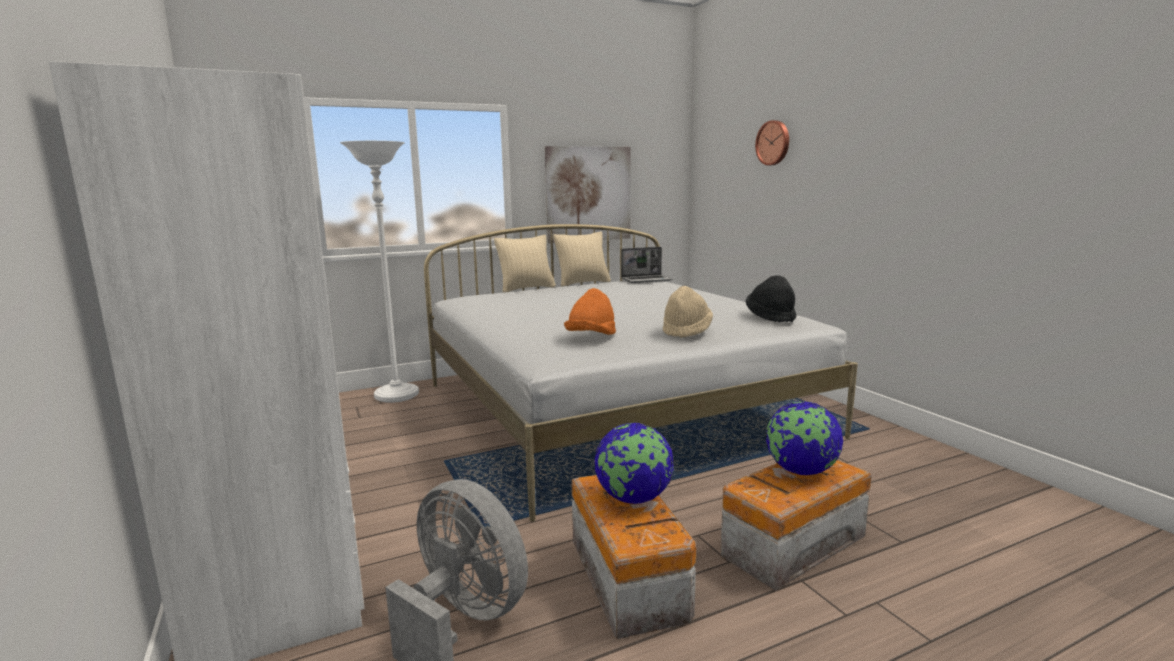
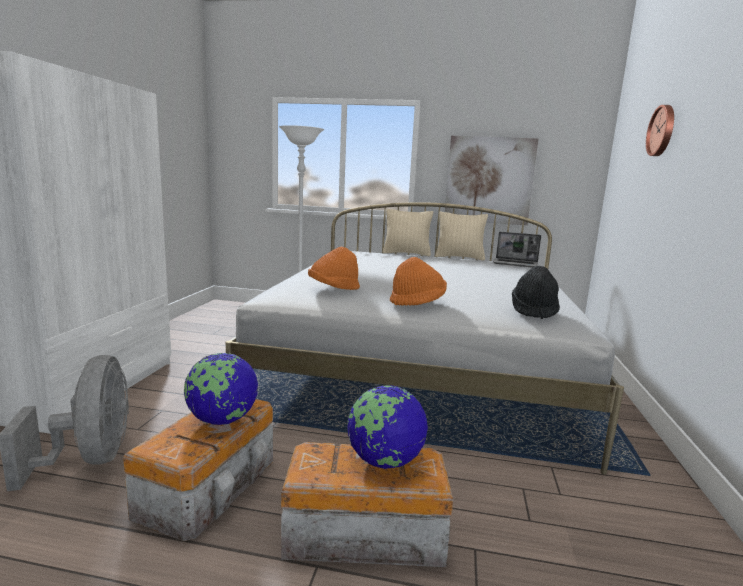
camera: 35 degrees right, 0 degrees up
(686, 331) = (417, 302): beige hat -> orange hat

